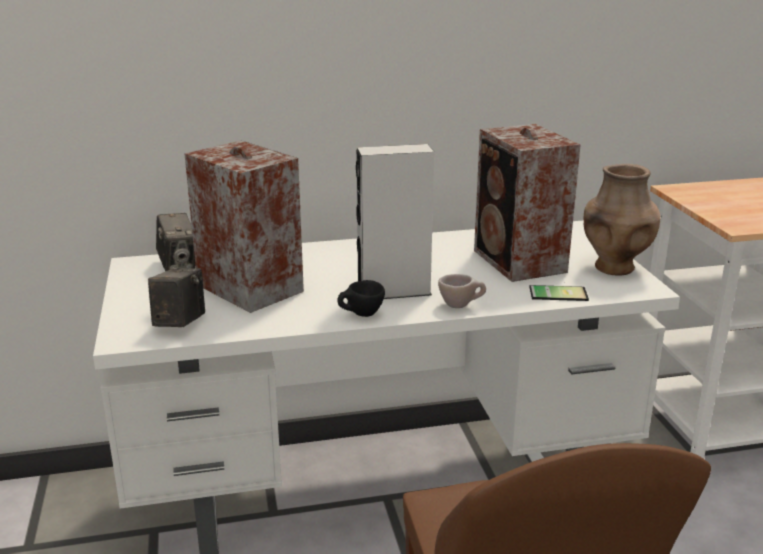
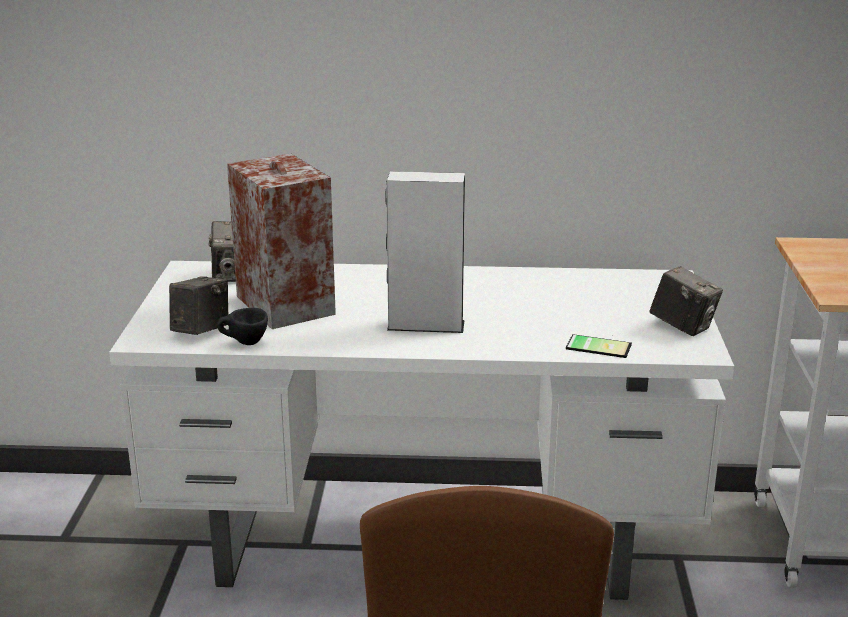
camera: 15 degrees right, 0 degrees up
(361, 315) = (377, 344): black cup -> black cup (244, 343)
(461, 305) = (485, 347): beige cup -> none
(519, 262) = (580, 309): speaker -> none
(614, 268) = (683, 327): brown vase -> camera

